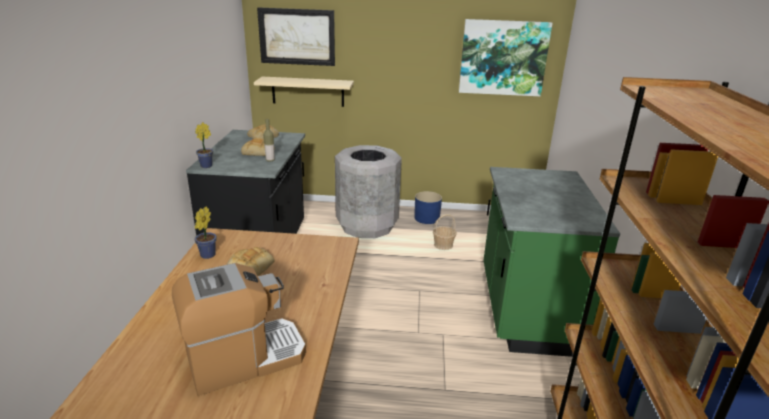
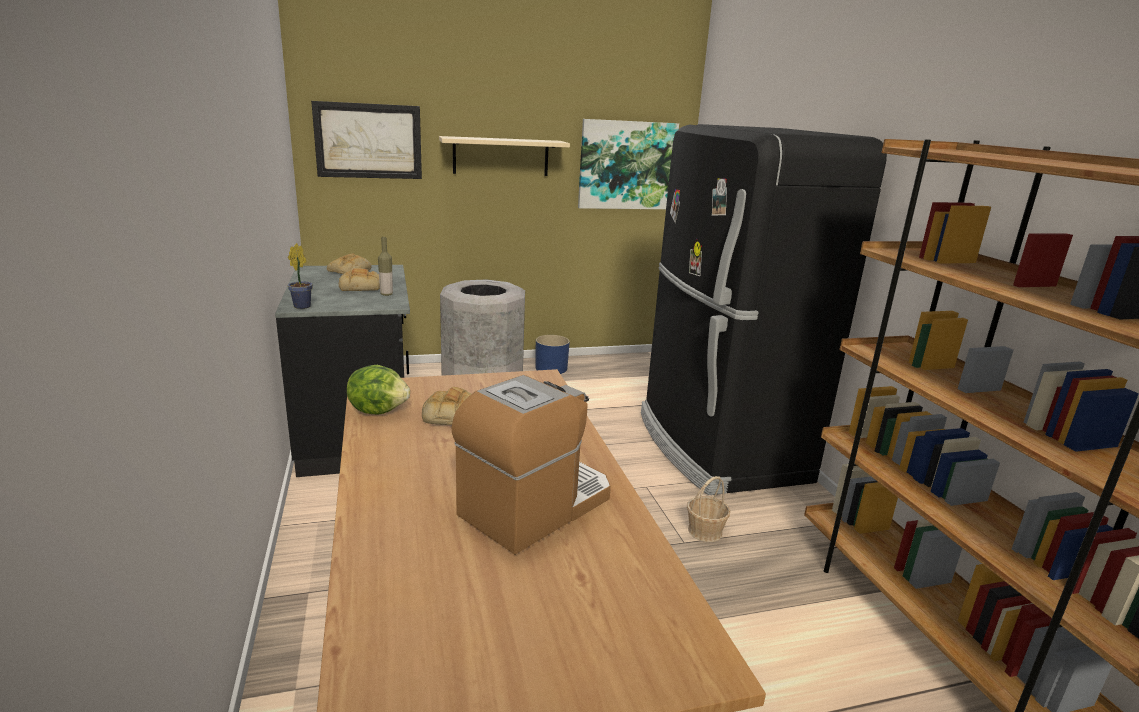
camera: 20 degrees left, 5 degrees down
(206, 256) = (378, 410): potted plant -> lettuce
(308, 91) = (384, 214): beige shelf -> beige shelf (501, 156)
(443, 245) = (588, 394): basket -> basket (705, 531)
(525, 310) = (718, 447): green counter -> black fridge

